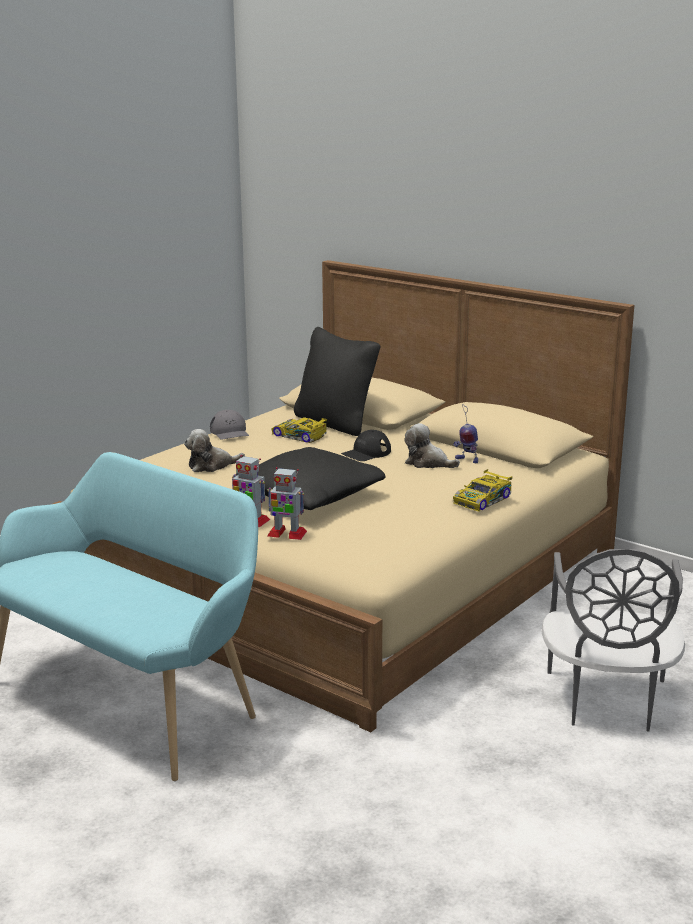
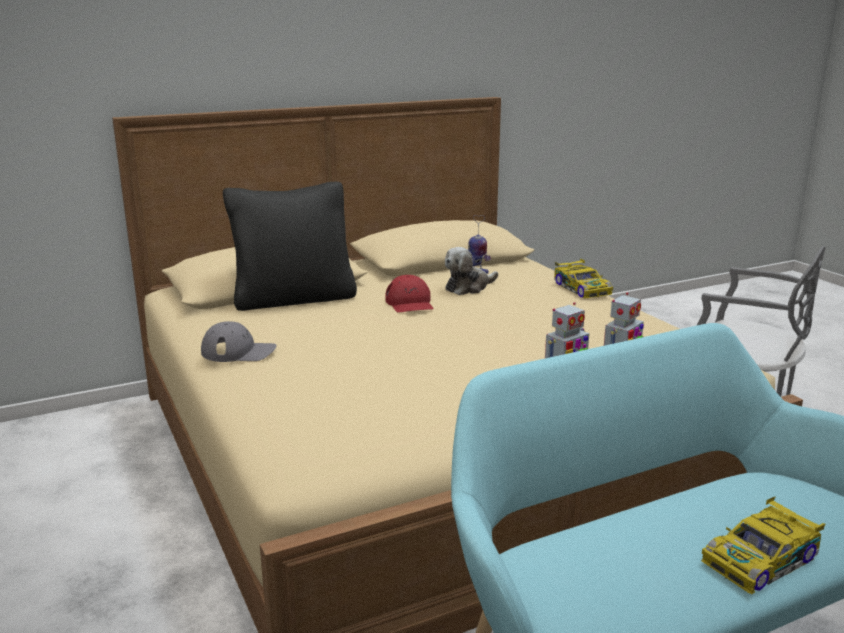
camera: 65 degrees left, 0 degrees up
(211, 466) = (352, 381): plush toy -> none
(300, 436) = (311, 320): toy car -> toy car (761, 559)
(310, 497) = (516, 348): black pillow -> none
(366, 453) = (410, 303): black cap -> red cap

